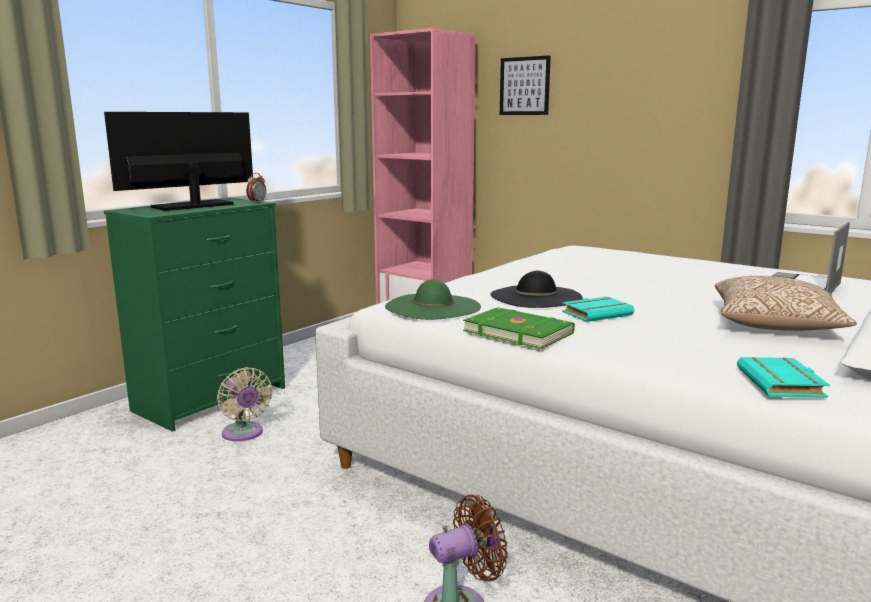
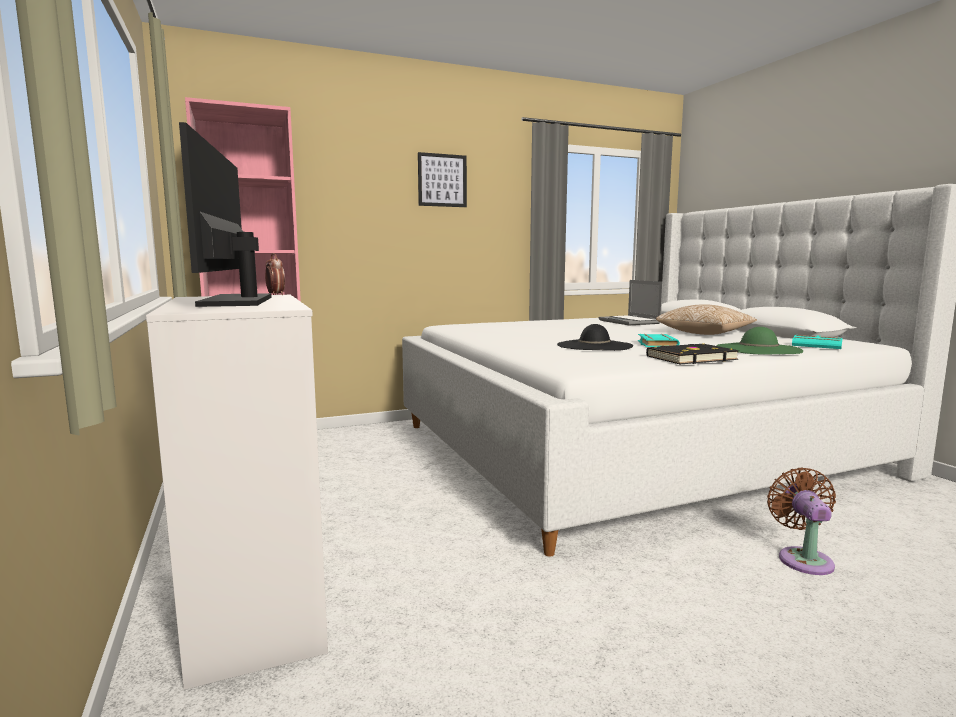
camera: 60 degrees left, 5 degrees down
(211, 398) = (255, 603): green dresser -> white dresser
(244, 434) = (406, 597): beige fan -> none
(432, 307) = (597, 361): green hat -> green hat (758, 349)
(518, 332) = (689, 358): green book -> black book
(524, 86) = (342, 183): picture -> picture (442, 180)

